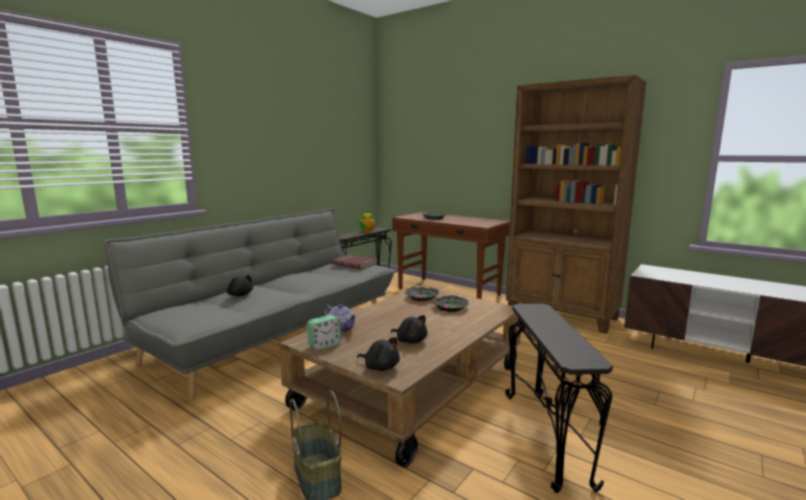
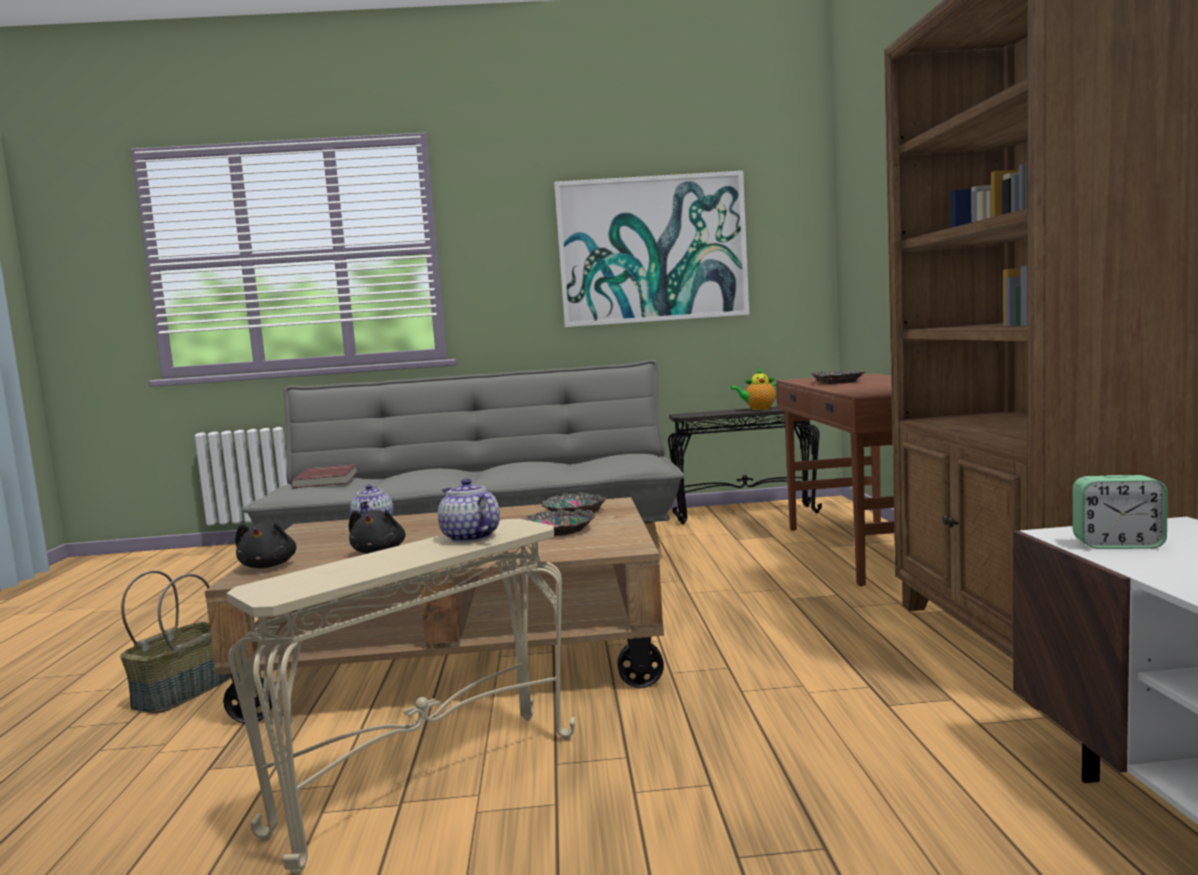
camera: 50 degrees right, 5 degrees down
(240, 295) = (407, 474): black plush toy -> none
(309, 143) = (652, 250): none -> picture
(324, 345) = (309, 534): alarm clock -> alarm clock (1117, 544)
(355, 263) = (632, 456): red book -> red book (327, 479)
(540, 316) = (469, 537): none -> teapot
(546, 437) = (430, 784): black side table -> beige side table

